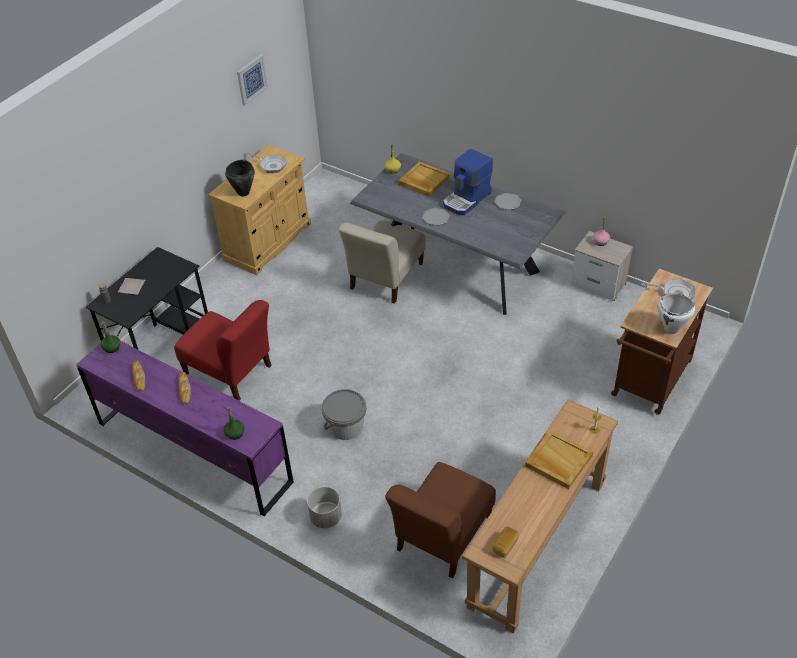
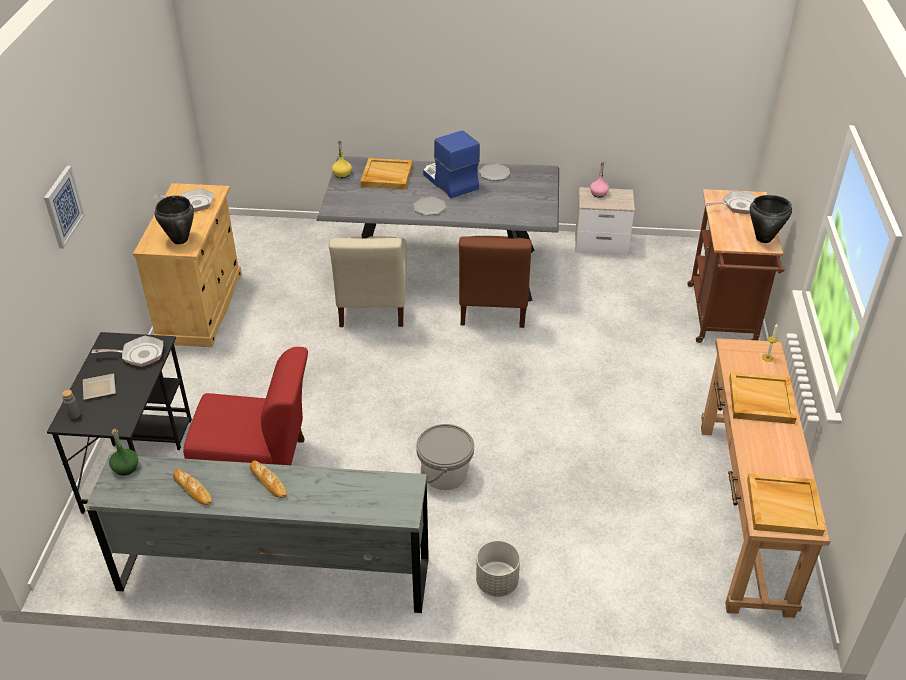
camera: 30 degrees left, 5 degrees down
(169, 271) = (139, 355): none -> frying pan
(194, 452) = (274, 574): purple dresser -> grey dresser
(235, 433) = (376, 508): green bottle -> none
(251, 79) = (145, 96): picture -> picture (63, 206)
(442, 536) = (642, 548): brown chair -> brown chair (493, 304)
(467, 199) = (449, 181): coffee machine -> coffee machine turned 135 degrees clockwise
(505, 546) = (784, 506): bread -> beige tray
(671, 329) = (764, 239): white cooking pot -> black cooking pot

